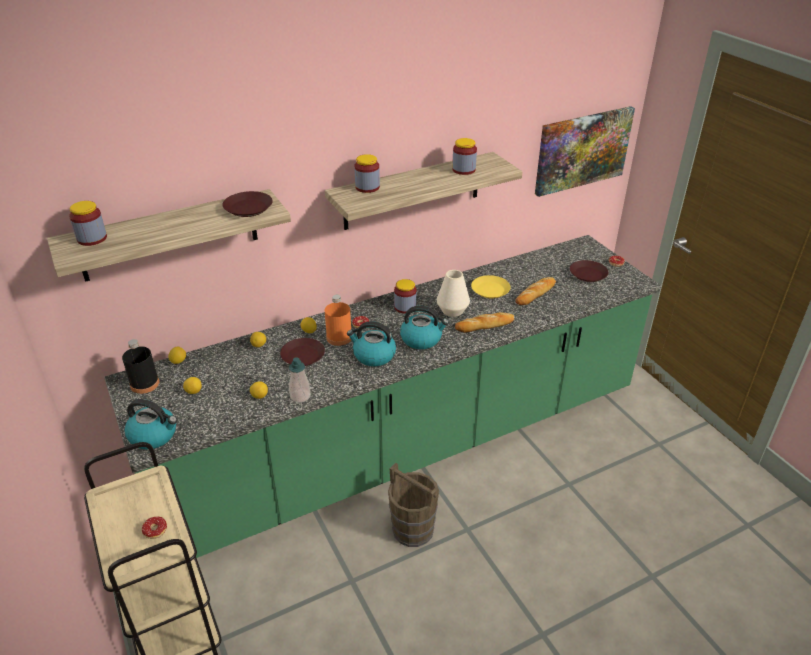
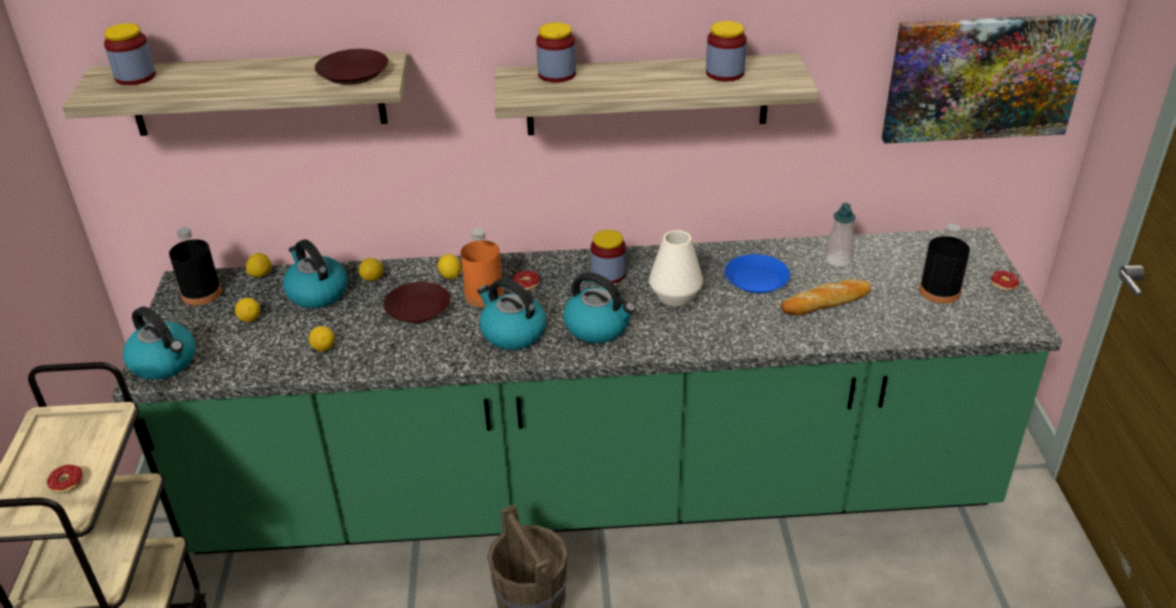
camera: 25 degrees right, 0 degrees up
(227, 363) = (316, 293): none -> kettle
(300, 396) = (374, 363): soap dispenser -> soap dispenser (838, 260)
(485, 325) = (708, 331): bread -> none
(490, 290) = (756, 279): yellow plate -> blue plate
(587, 274) = (939, 291): brown plate -> black bottle

